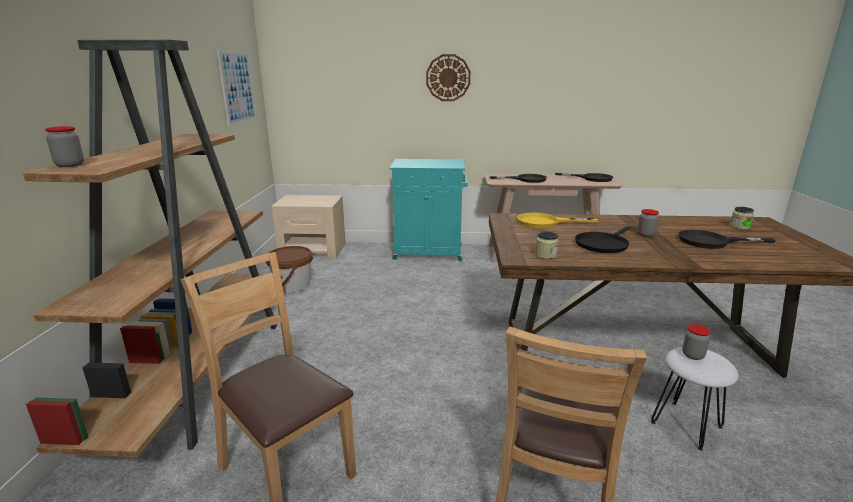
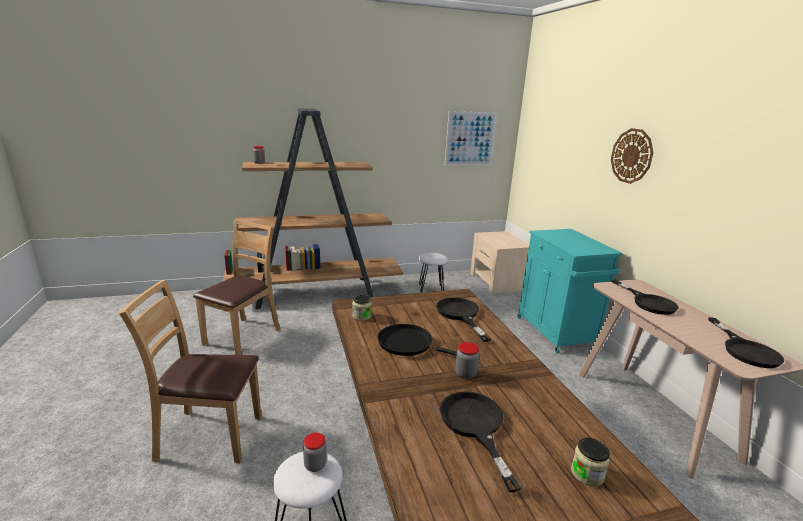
camera: 70 degrees right, 0 degrees up
(292, 286) = (431, 289): brown bucket -> white stool
(545, 222) = (460, 315): yellow frying pan -> black frying pan

